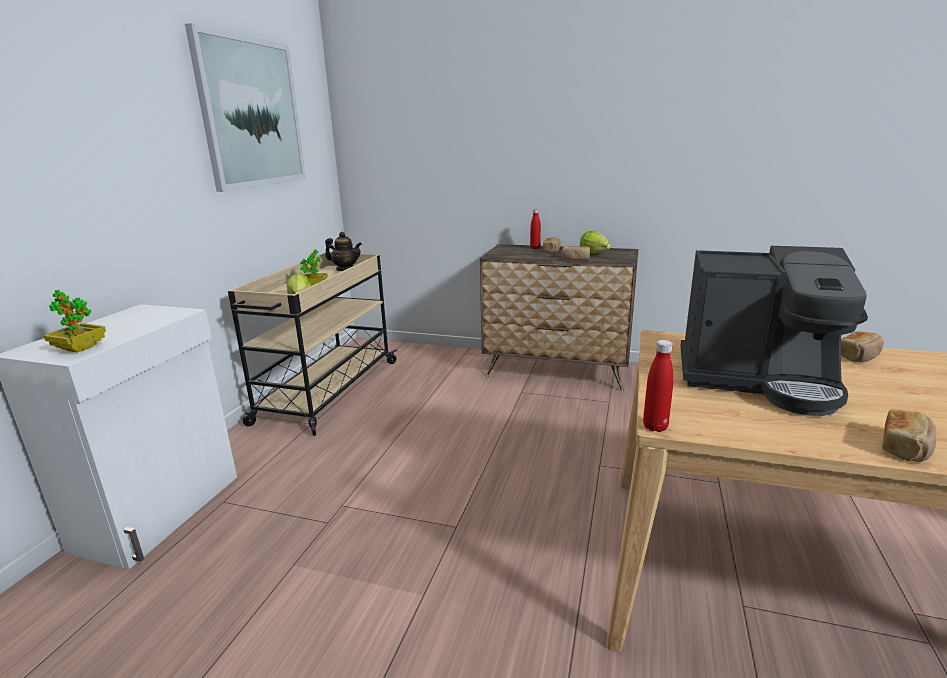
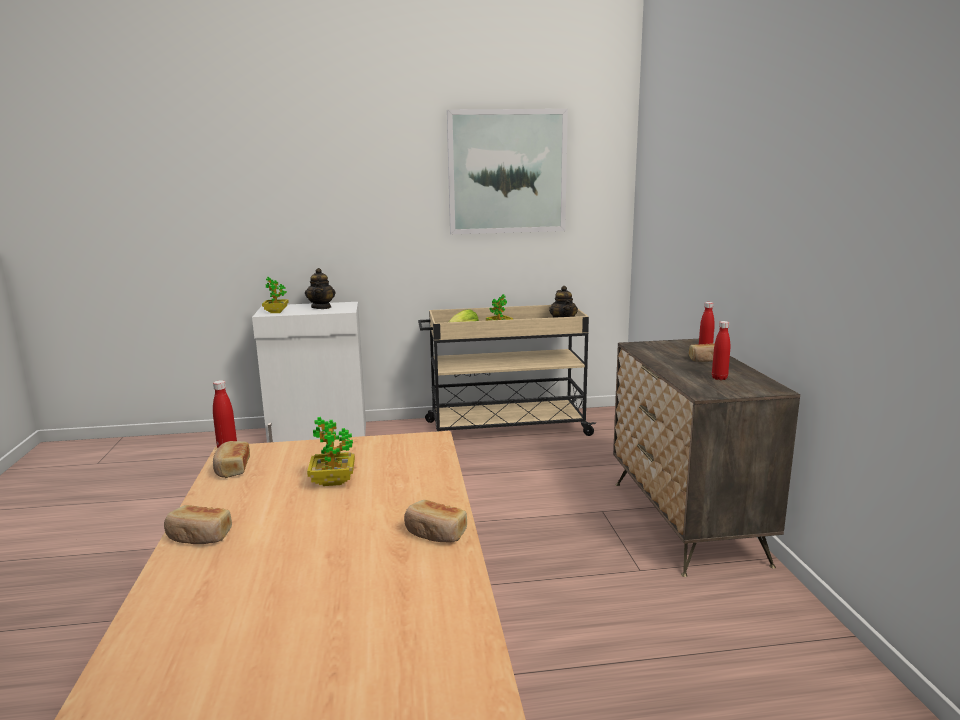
camera: 65 degrees right, 5 degrees down
(126, 322) = (321, 307): none -> teapot
(575, 258) = (677, 373): bread -> bread (232, 469)
(595, 254) = (719, 378): lettuce -> red bottle
(758, 380) = (333, 481): coffee machine -> potted plant

